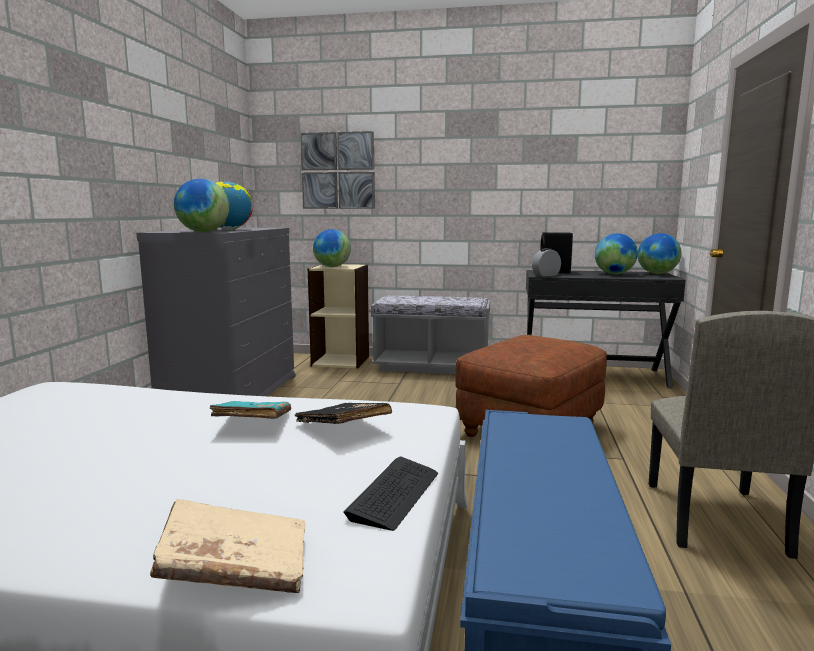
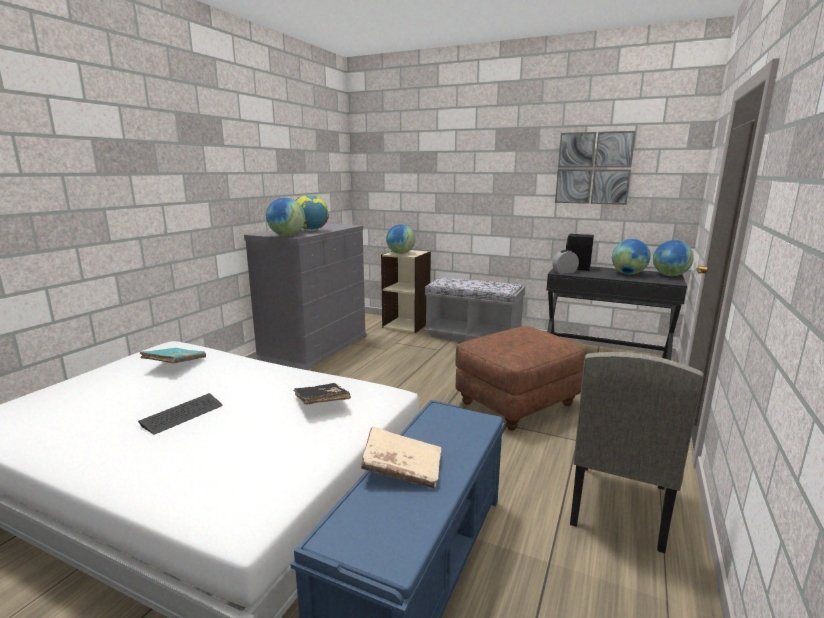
camera: 15 degrees right, 5 degrees up
(235, 568) = (184, 503): beige book -> beige book (402, 469)
(253, 424) = (268, 392): turquoise book -> turquoise book (175, 364)
(338, 171) = (410, 176): picture -> picture (593, 168)
(394, 494) = (313, 464): keyboard -> keyboard (182, 415)

